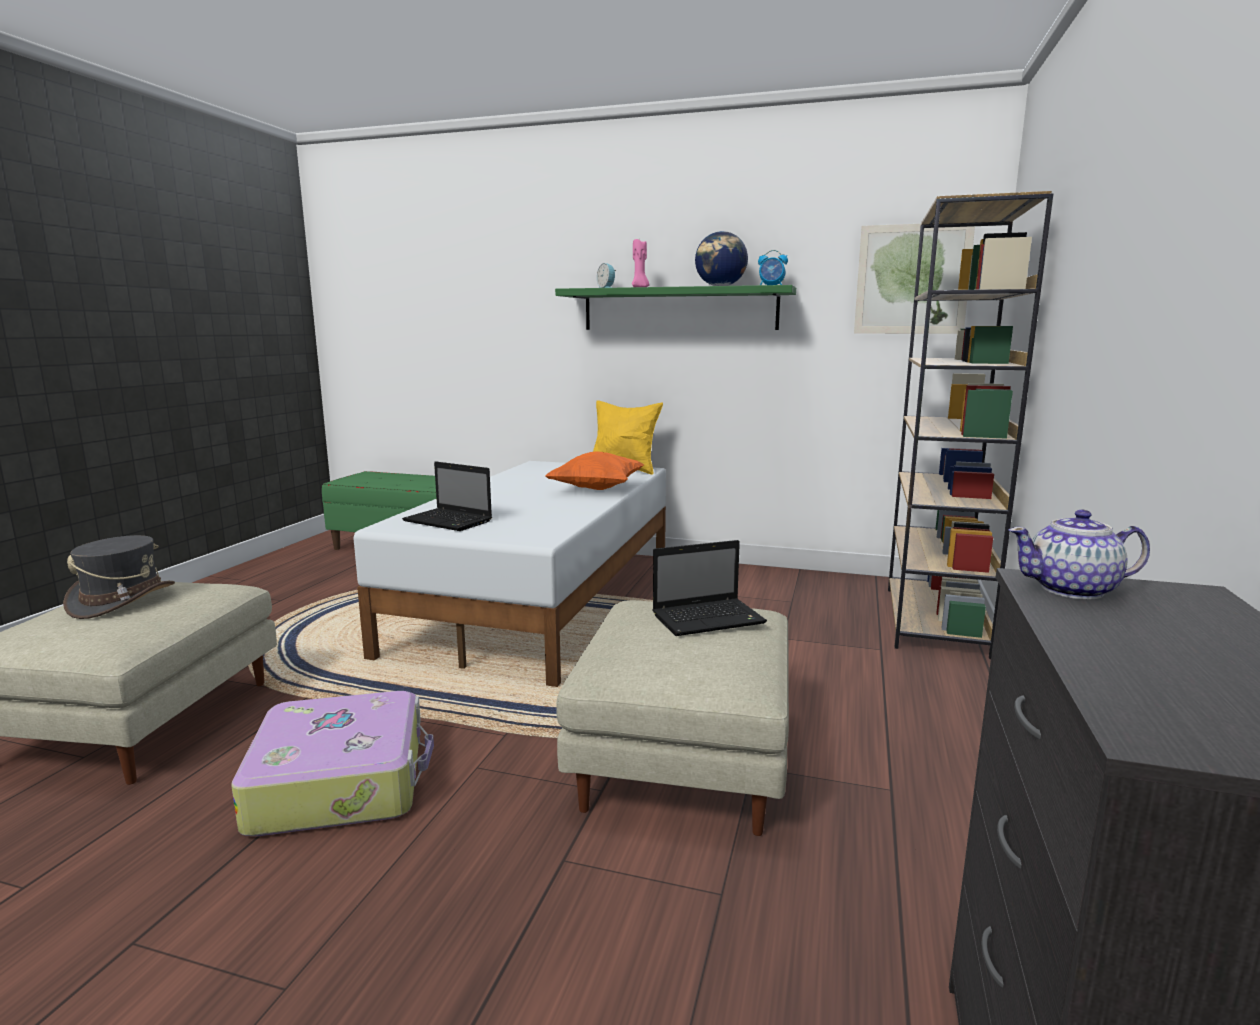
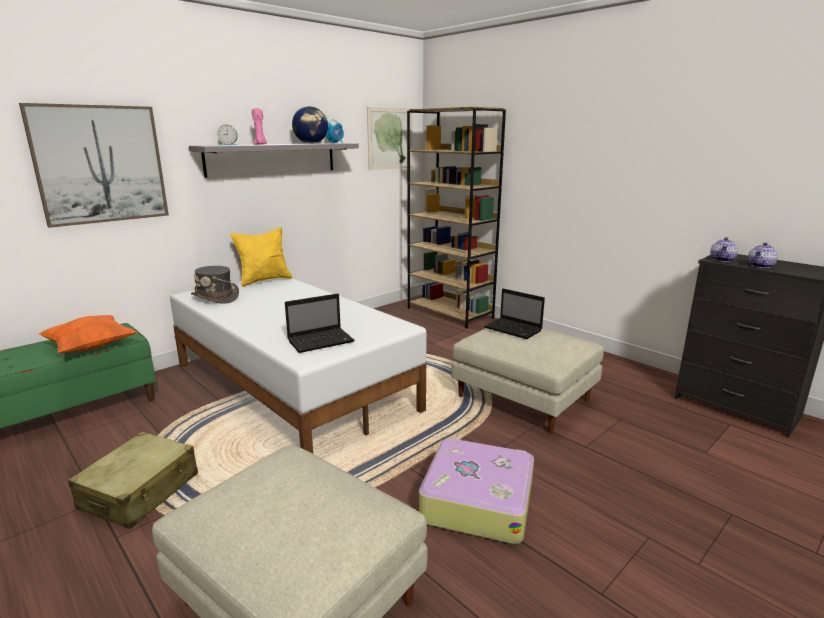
camera: 60 degrees left, 5 degrees up
(123, 600) = (270, 506): grey hat -> grey hat (216, 297)
(300, 608) = (140, 491): none -> beige suitcase
(486, 310) = (100, 164): none -> picture
(596, 489) = (304, 295): orange pillow -> orange pillow (91, 347)
(679, 309) = (272, 159): green shelf -> grey shelf
(710, 618) = (514, 329): laptop -> laptop turned 120 degrees clockwise
(1106, 636) = (761, 266): none -> teapot

